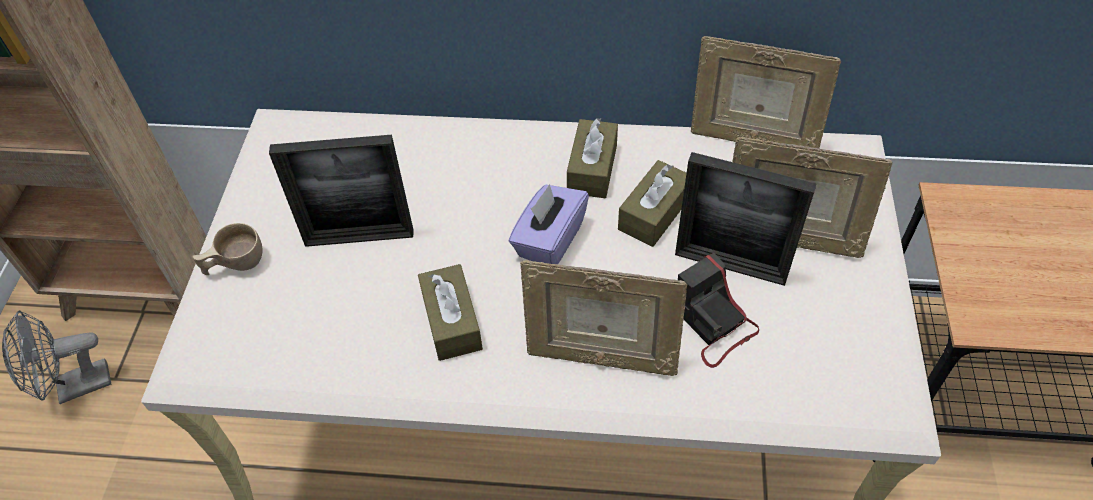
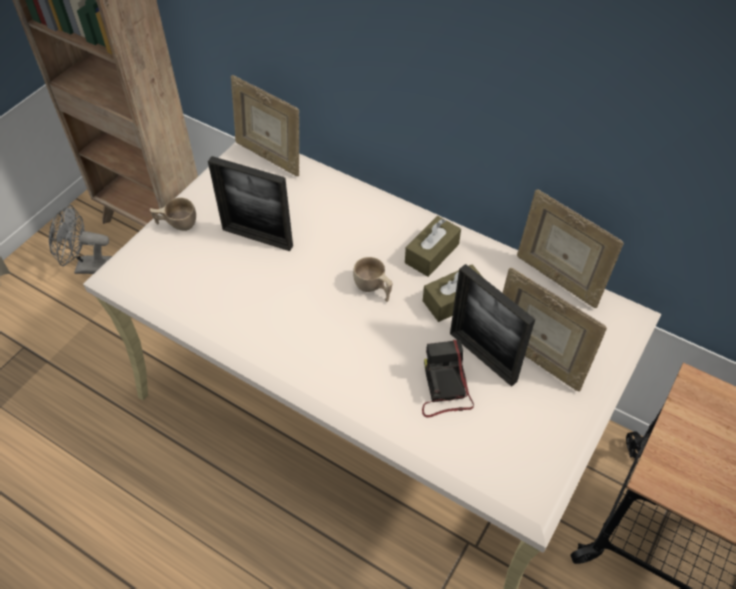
camera: 25 degrees right, 0 degrees up
(451, 321) = (280, 314): brown tissue box -> none
(549, 240) = (373, 289): purple tissue box -> beige cup
(600, 357) = (357, 377): picture frame -> picture frame (269, 156)

